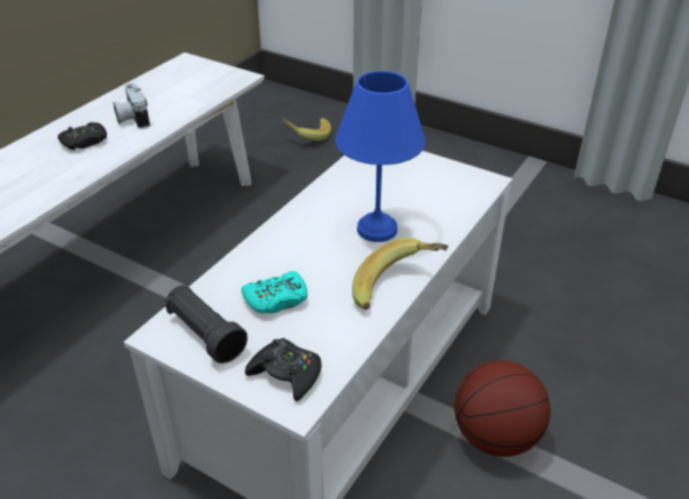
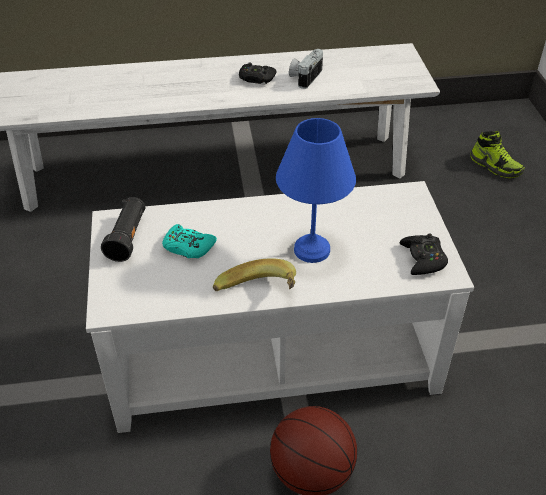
camera: 50 degrees right, 5 degrees up
(286, 374) = (127, 291): black game controller -> black game controller (423, 259)
(307, 136) = (495, 166): banana -> shoe

